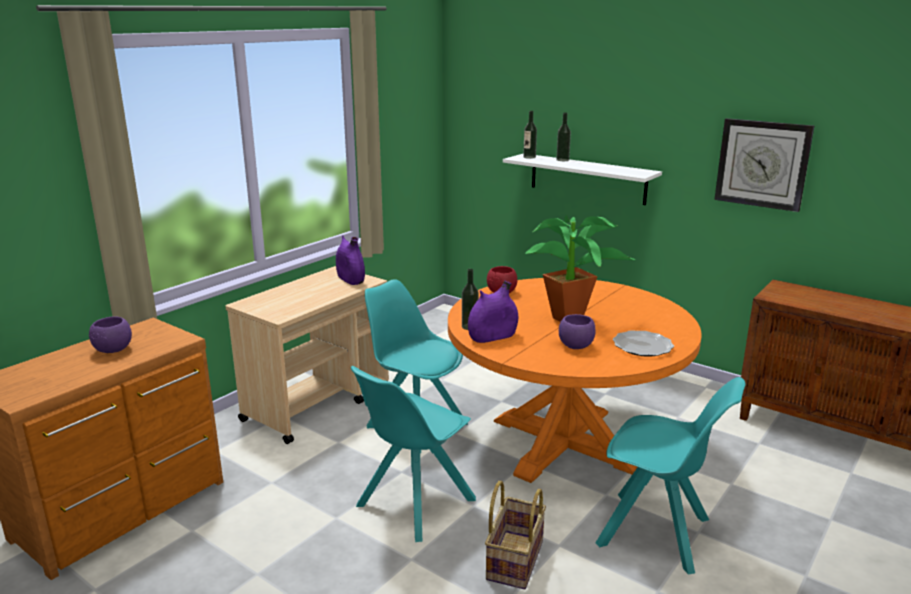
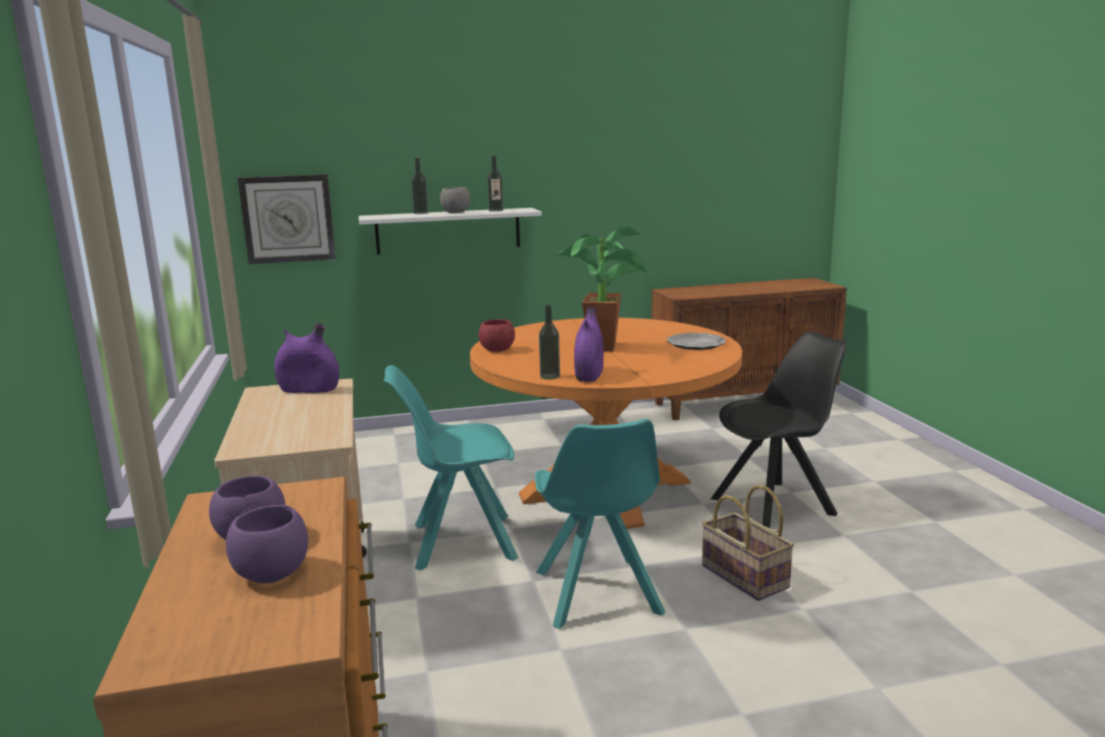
camera: 50 degrees left, 5 degrees down
(529, 157) = (380, 216): bottle -> bottle (496, 210)
(575, 346) = (659, 358): purple bowl -> purple bowl (271, 574)
(585, 165) = (456, 212): none -> grey bowl
(657, 533) = (775, 506): turquoise chair -> black chair
(762, 164) = (625, 184): wall clock -> wall clock (288, 219)

